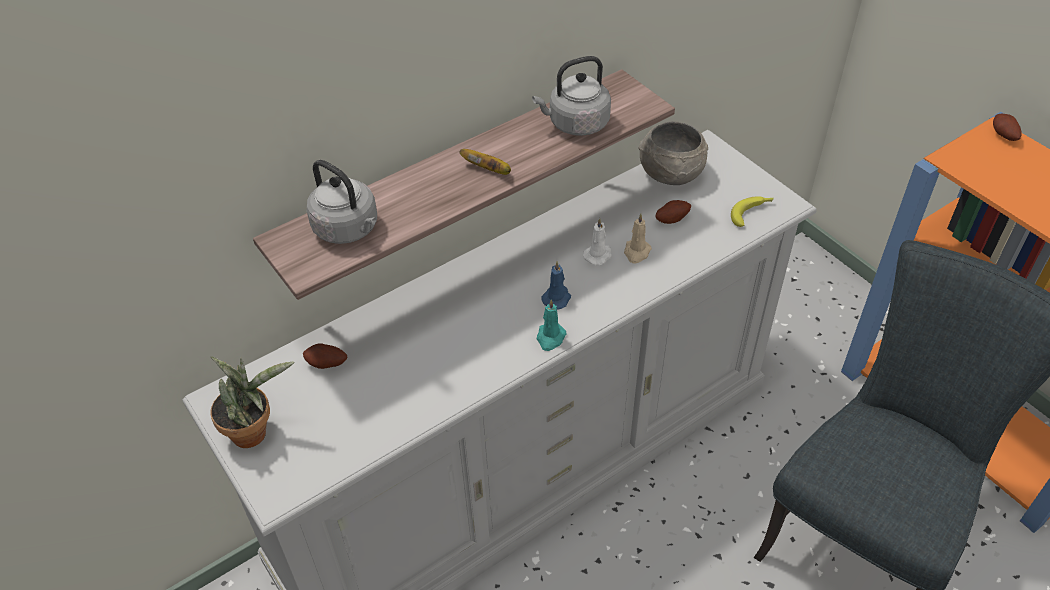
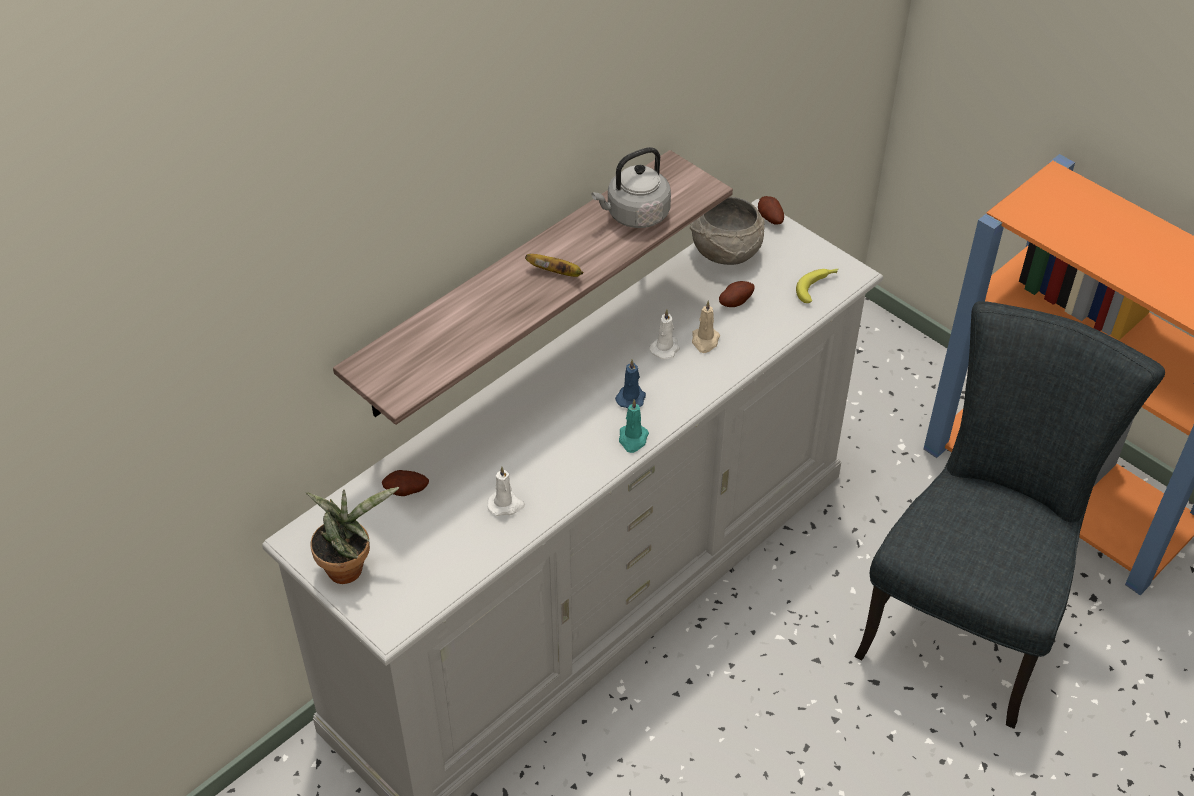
camera: 10 degrees left, 0 degrees up
(348, 229) = (429, 349): grey kettle -> none
(416, 388) = (506, 505): none -> white candle
(1002, 135) = (1063, 181): potato -> potato (769, 219)

